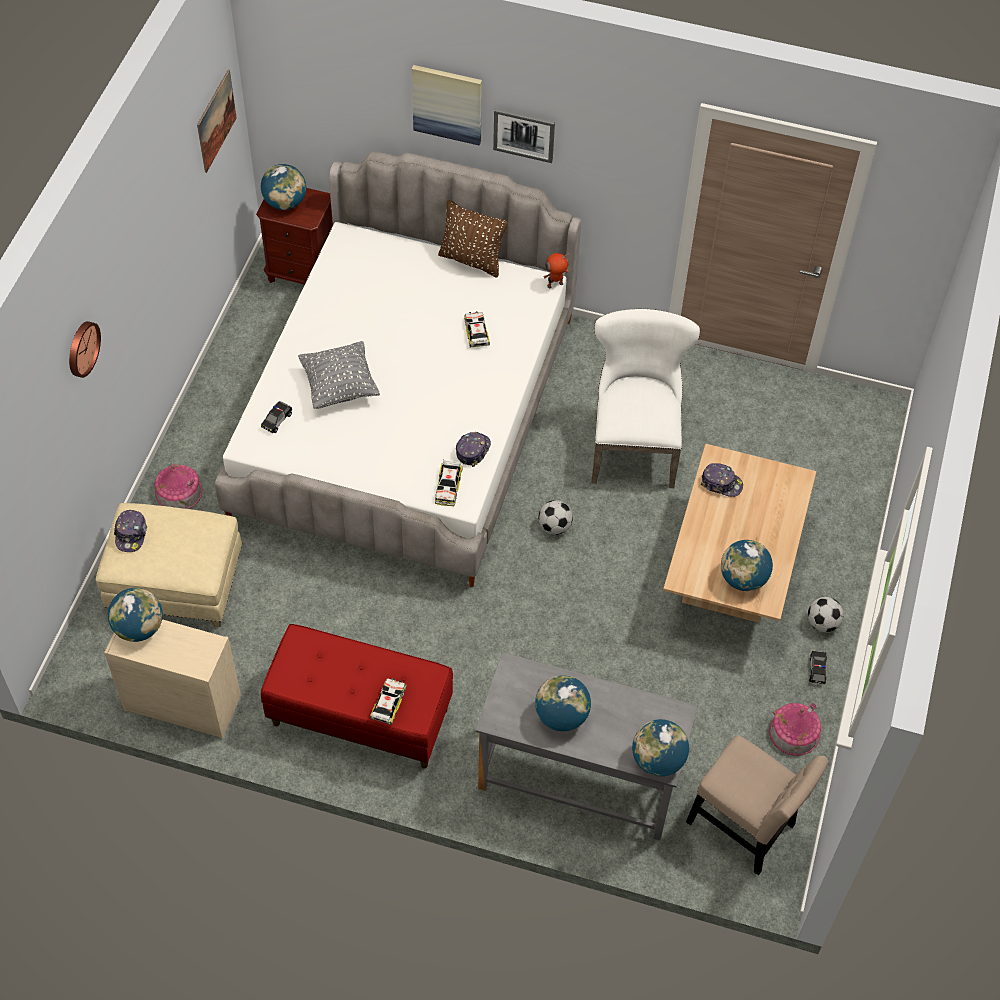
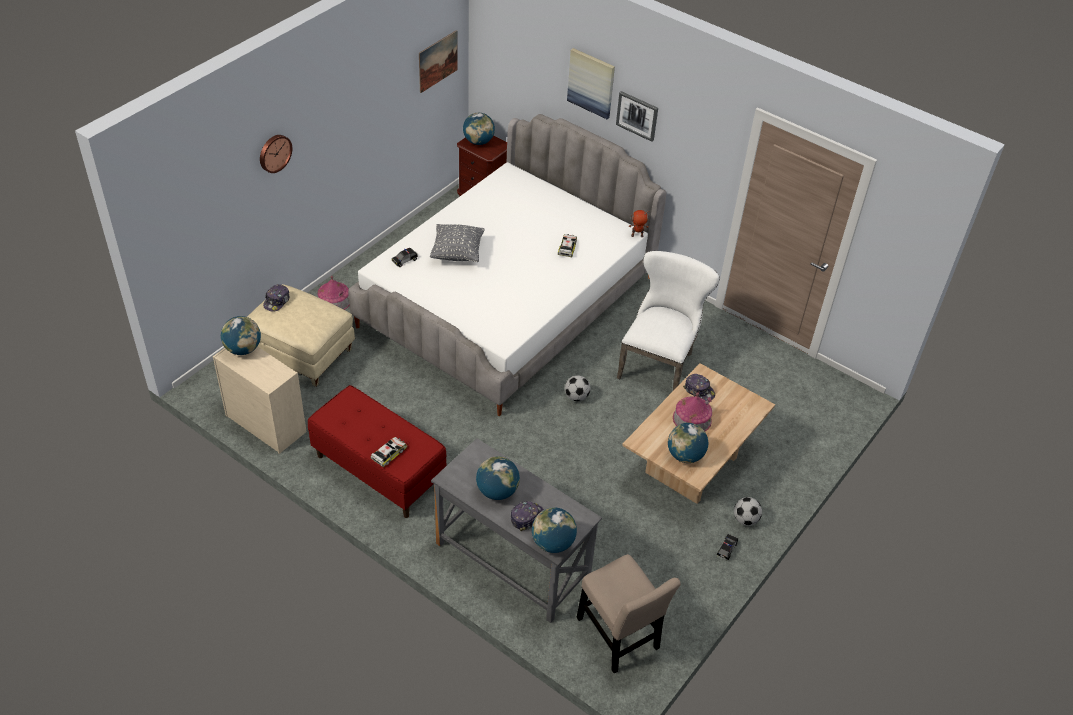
camera: 20 degrees right, 10 degrees down
(448, 487) = (498, 331): toy car -> none
(472, 260) = (587, 206): brown pillow -> none
(472, 450) = (527, 315): cap -> cap (527, 517)
(794, 732) = (689, 585): toy house -> toy house (692, 419)

